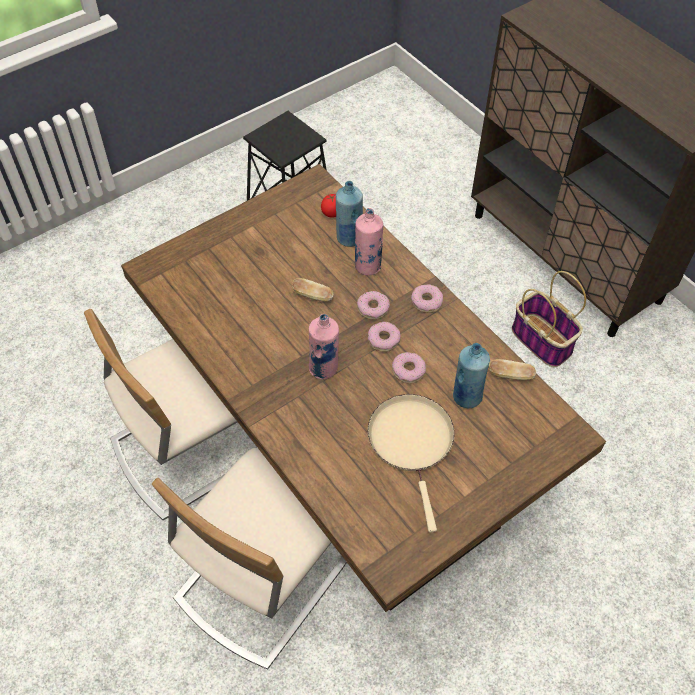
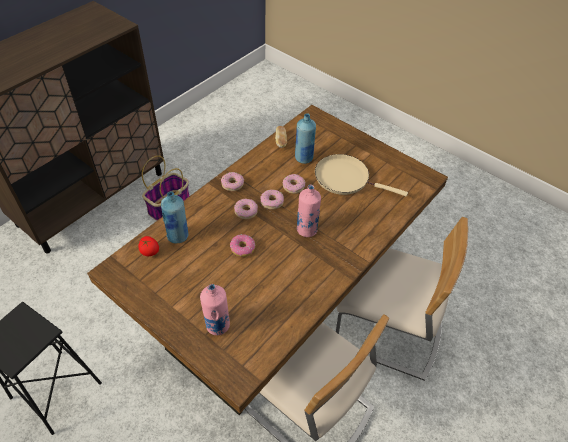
camera: 105 degrees left, 5 degrees down
(312, 296) = (242, 248): bread -> donut
(367, 266) = (205, 220): pink bottle -> pink bottle (217, 325)
(412, 442) = (345, 178): beige frying pan -> beige frying pan turned 45 degrees clockwise

